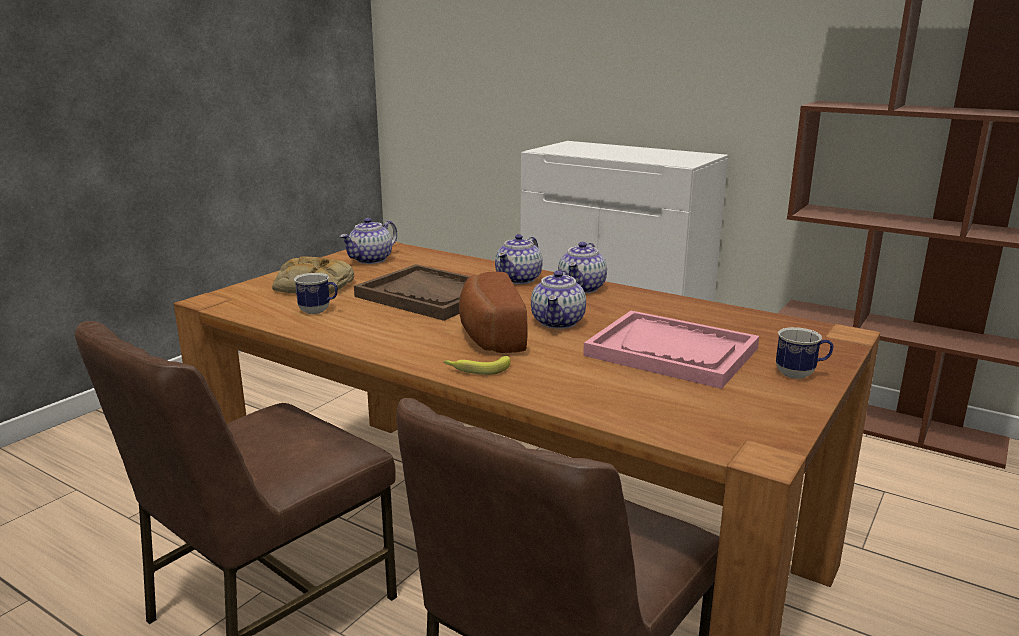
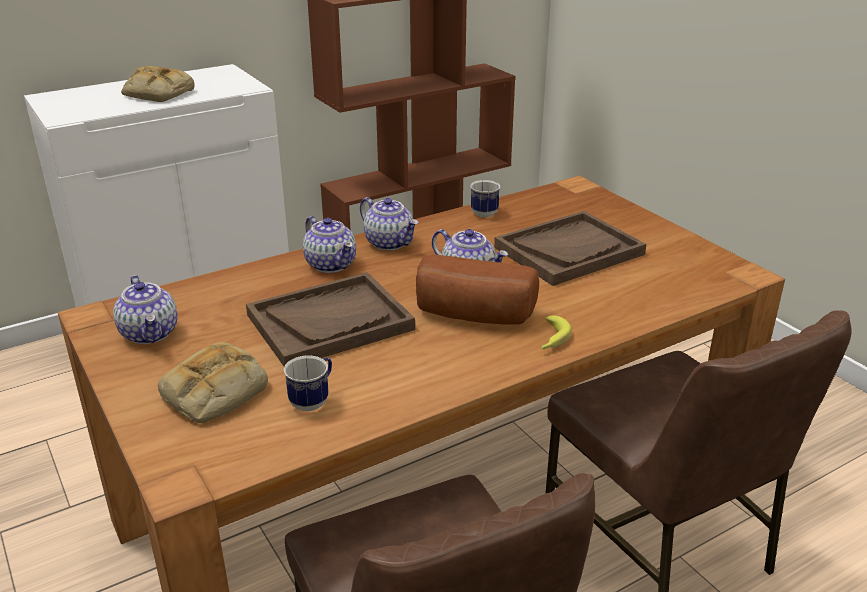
camera: 65 degrees left, 10 degrees up
(624, 154) = (157, 93): none -> bread
(672, 352) = (569, 250): pink tray -> brown tray
(801, 374) = (635, 222): mug -> mug (486, 212)

